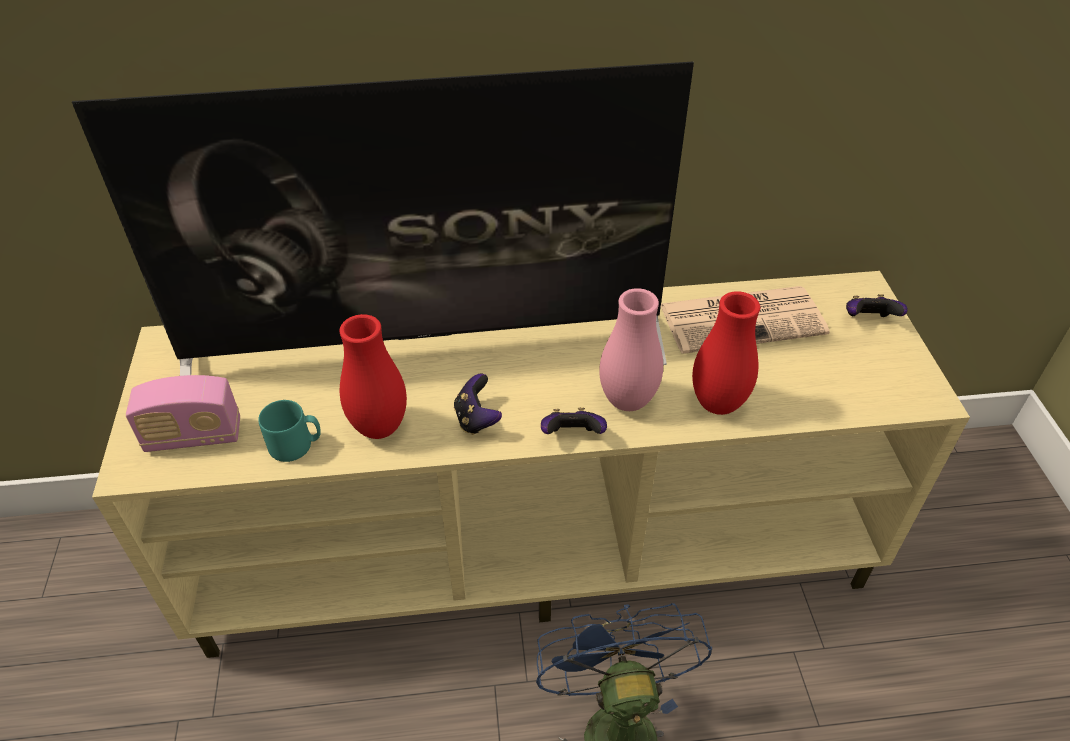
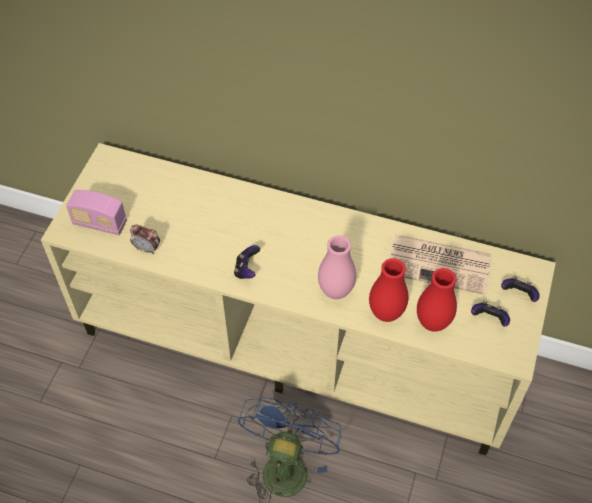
camera: 25 degrees right, 10 degrees up
(296, 445) = (147, 249): turquoise mug -> alarm clock
(379, 427) = (194, 255): red vase -> red vase (432, 322)
(428, 352) = (243, 217): television -> none
(572, 436) = (292, 300): game controller -> game controller (489, 319)

